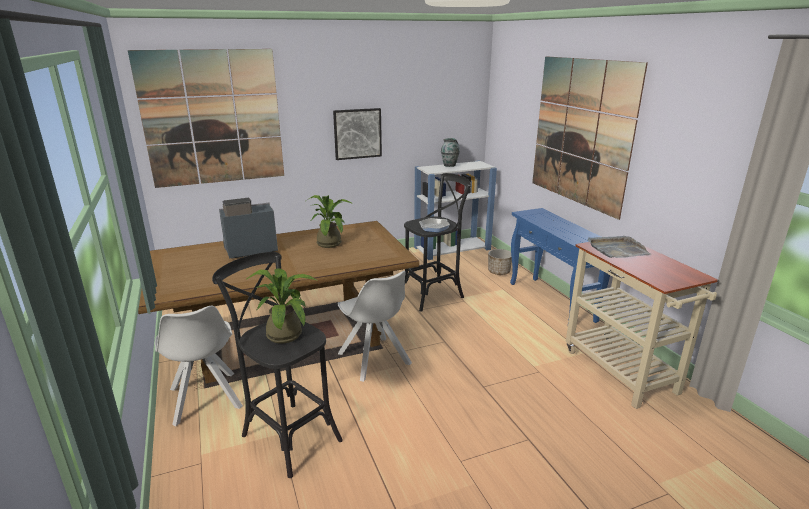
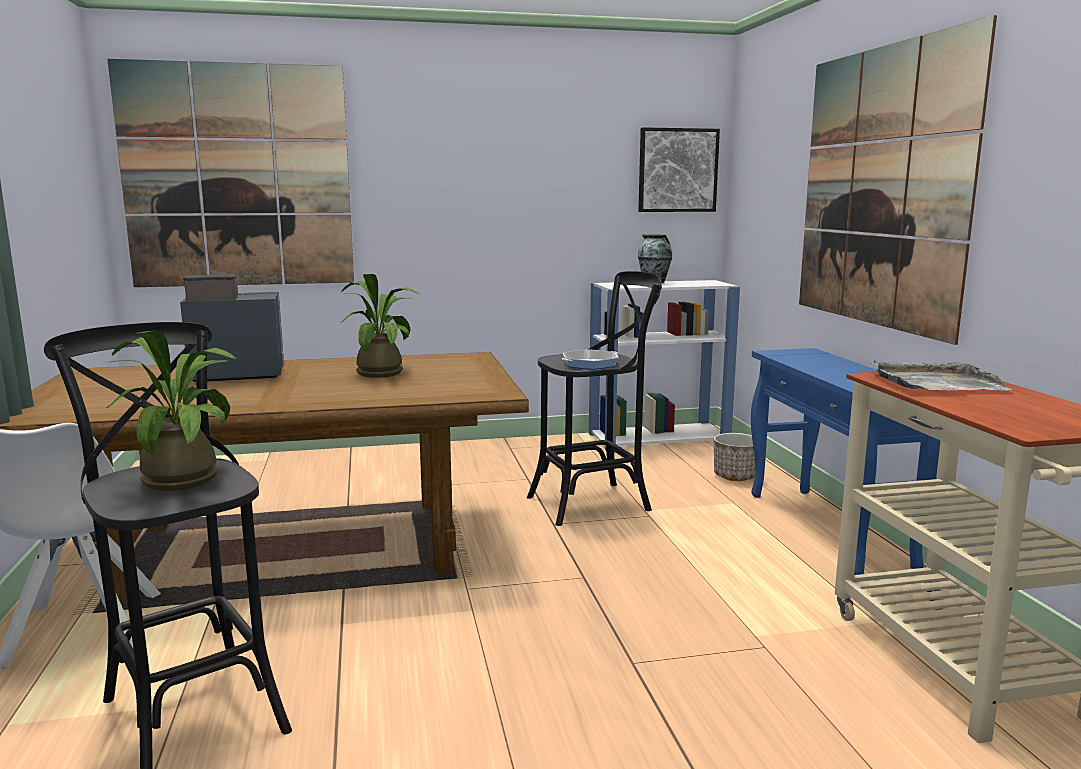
camera: 10 degrees right, 10 degrees down
(357, 133) = (487, 218): picture -> picture (677, 170)
(374, 359) = (431, 595): white chair -> none

